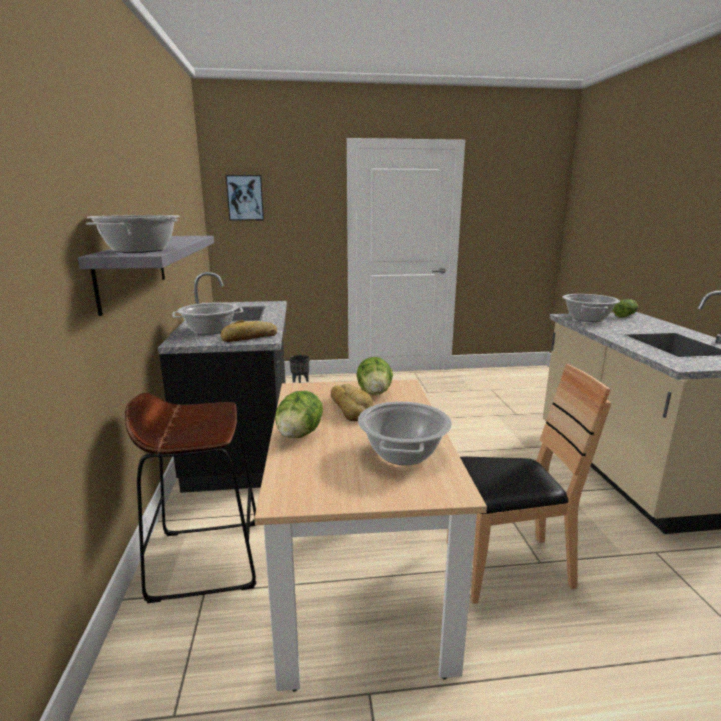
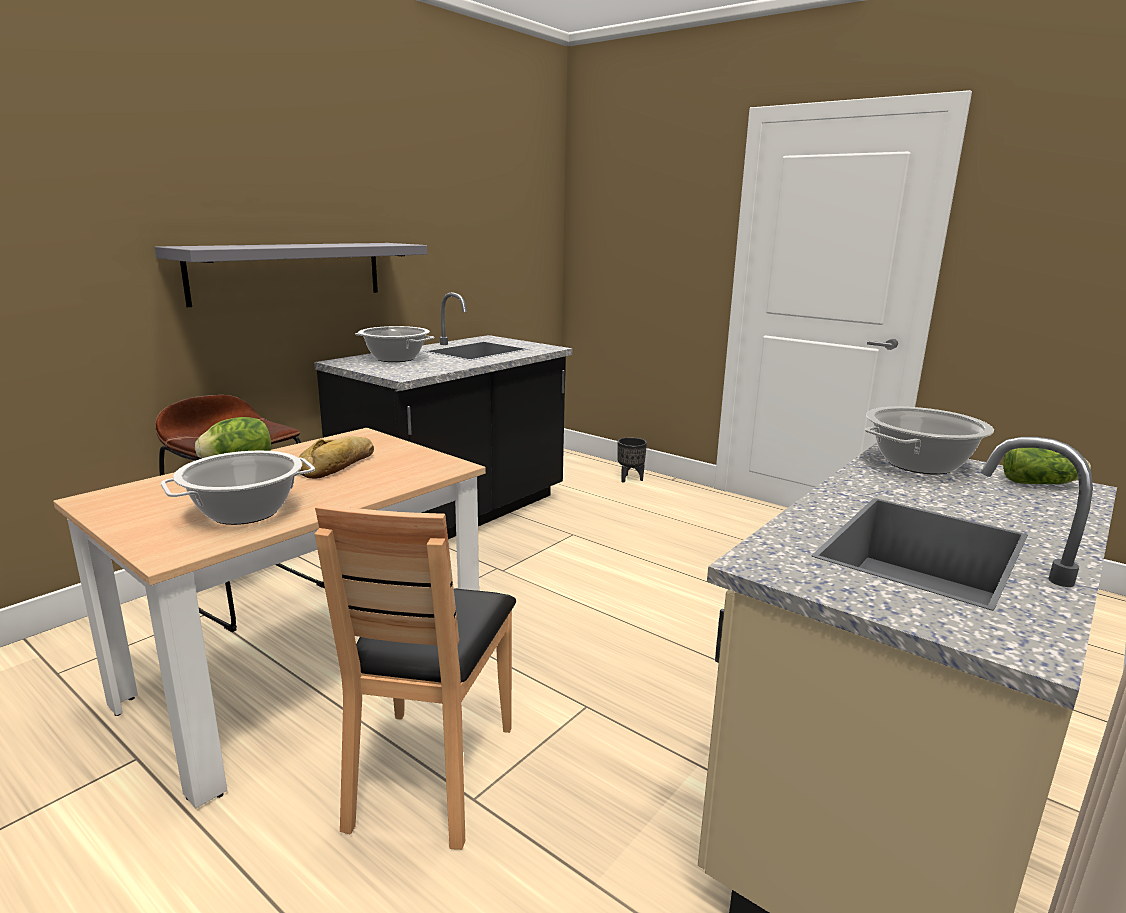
camera: 45 degrees right, 0 degrees up
(139, 250) = (224, 246): cooking pot -> none
(245, 198) = (608, 204): picture -> none
(250, 337) = (399, 371): bread -> none
(374, 393) = (401, 462): lettuce -> none
(506, 566) = (431, 773): brown chair -> brown chair turned 60 degrees clockwise

